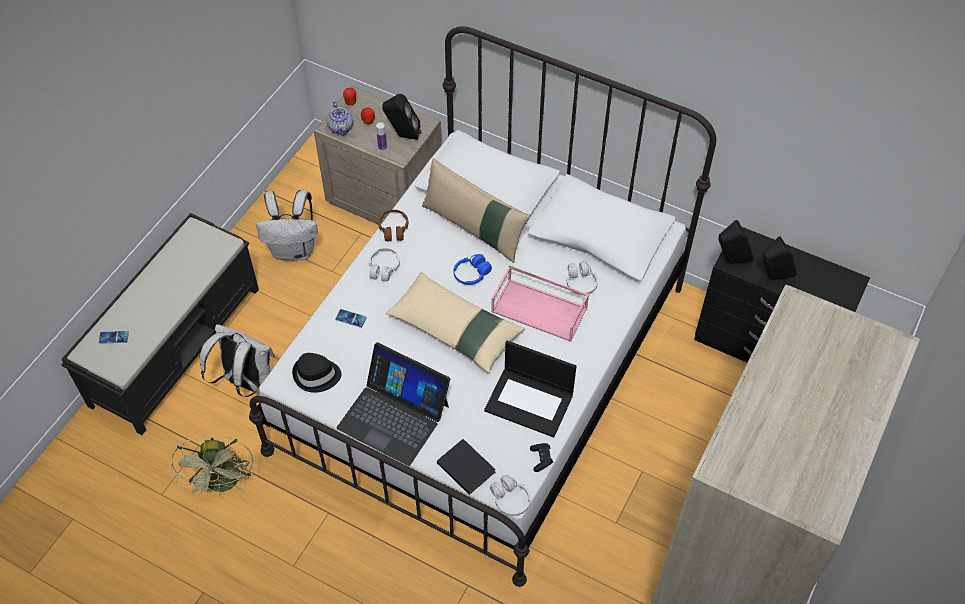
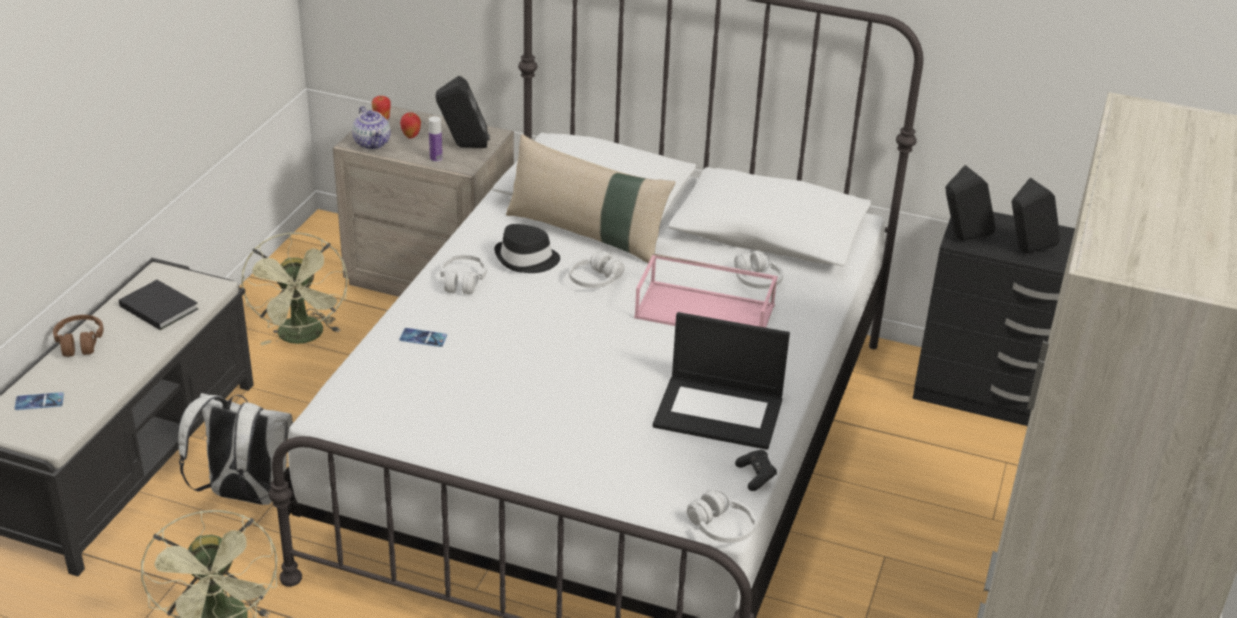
camera: 10 degrees left, 20 degrees down
(294, 250) = (303, 337): white backpack -> green fan
(316, 375) = (381, 405): black hat -> black hat (526, 259)
(393, 229) = (469, 241): brown headphones -> brown headphones (80, 343)
(394, 416) = (513, 441): laptop -> none
(455, 329) = (584, 339): beige pillow -> none
(465, 466) = (640, 492): black book -> black book (158, 306)
(471, 274) = (595, 280): blue headphones -> white headphones

